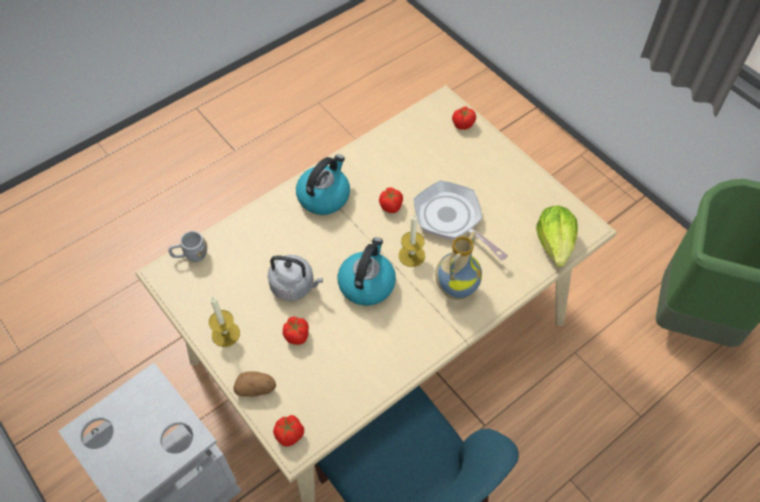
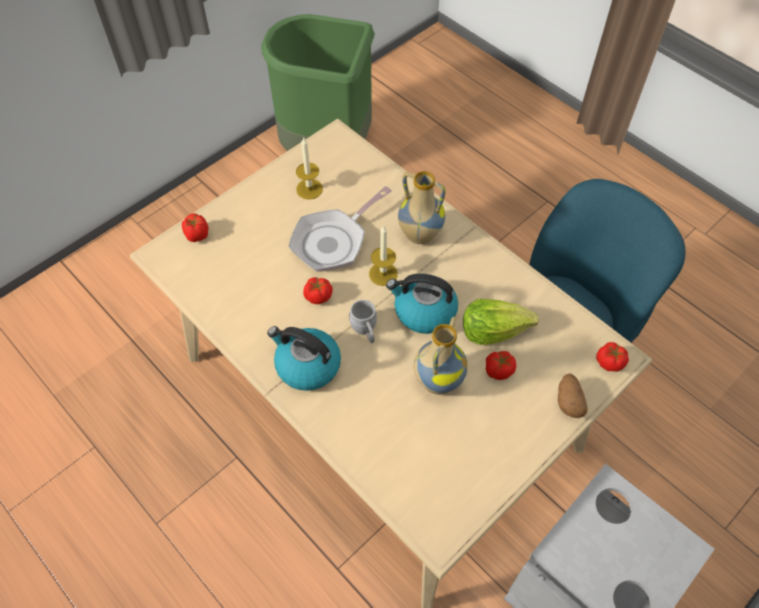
camera: 95 degrees left, 0 degrees up
(190, 256) = (409, 507): grey mug -> grey mug (365, 331)
(225, 334) = (510, 444): candle -> candle (309, 189)
(295, 286) = (437, 381): grey kettle -> vase
(555, 244) = (357, 160): lettuce -> lettuce (493, 330)

